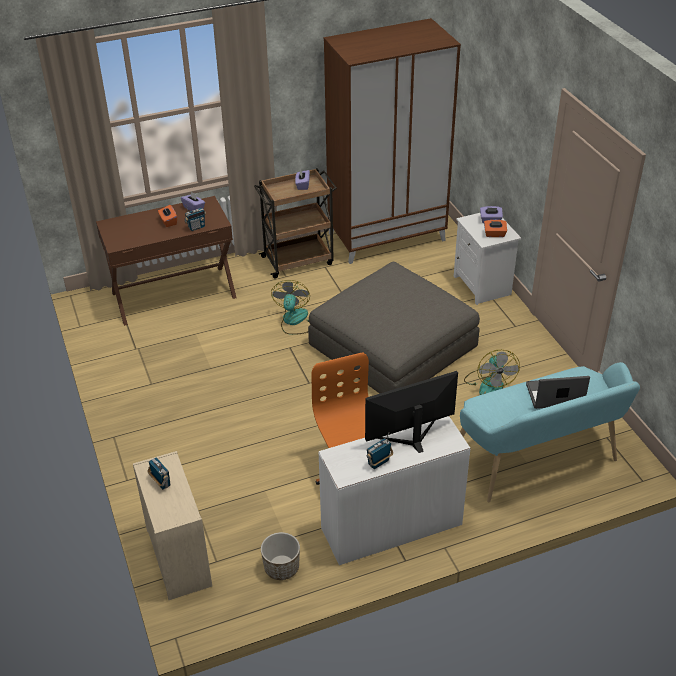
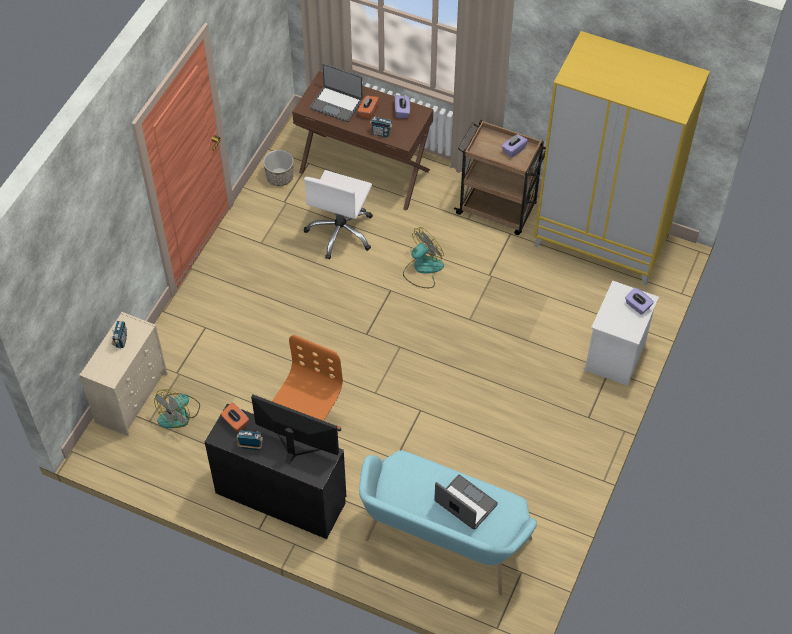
camera: 45 degrees right, 15 degrees up
(138, 230) = (336, 104): none -> laptop
(205, 338) = (341, 232): none -> white office chair
(282, 568) = (180, 462): planter -> planter (280, 177)
(387, 236) = (601, 242): brown wardrobe -> yellow wardrobe
(390, 525) = (281, 496): white desk -> black desk
(393, 345) = (468, 353): grey ottoman -> none
(489, 383) = (496, 449): fan -> fan (179, 414)
(494, 234) = (620, 322): orange tissue box -> orange tissue box (235, 422)

